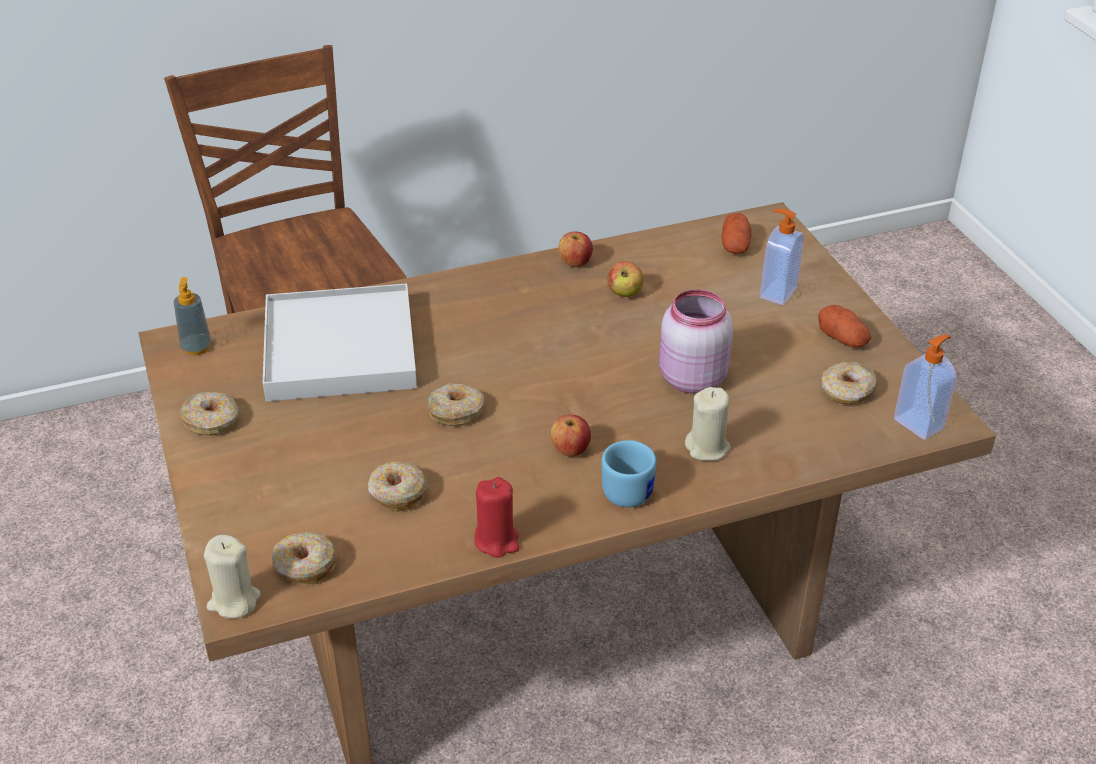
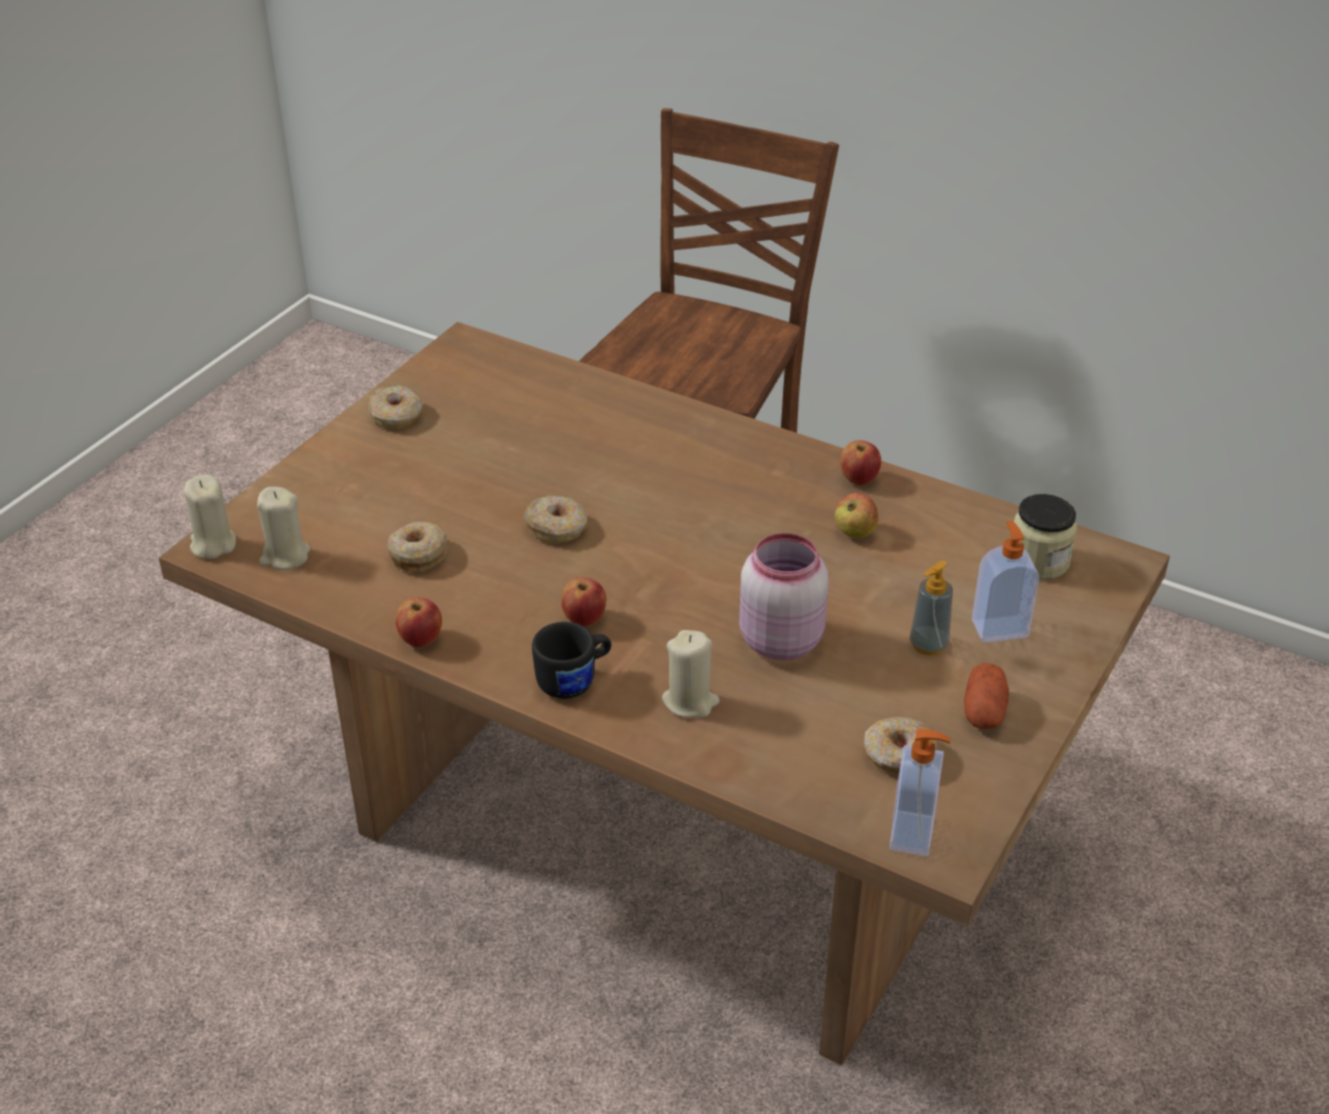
camera: 50 degrees right, 0 degrees up
(196, 347) = (472, 357): soap dispenser -> soap dispenser (928, 644)
(305, 566) = (285, 556): donut -> beige candle
(339, 349) = (560, 423): white tray -> none
(497, 540) = (421, 639): red candle -> apple
(629, 488) = (575, 680): blue mug -> black mug
(735, 245) = (1038, 561): potato -> jar

